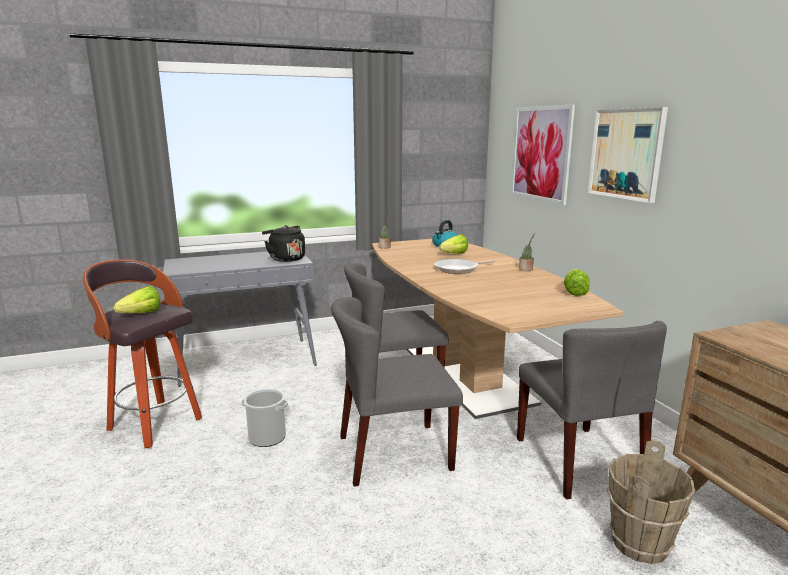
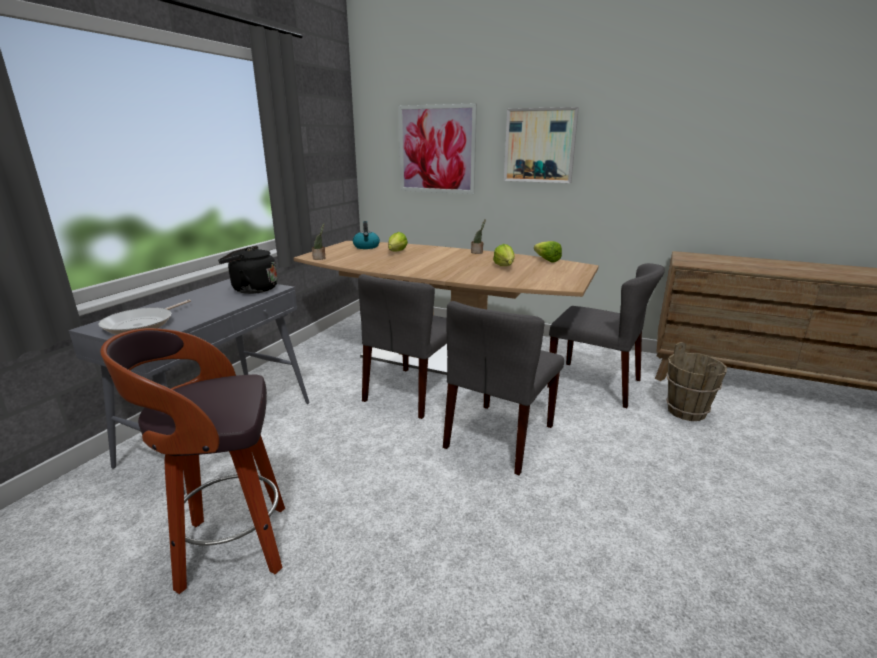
camera: 45 degrees left, 5 degrees up
(137, 315) = (219, 402): lettuce -> lettuce (504, 268)
(267, 437) = (384, 483): bucket -> none
(459, 269) = (435, 262): frying pan -> frying pan (142, 324)

